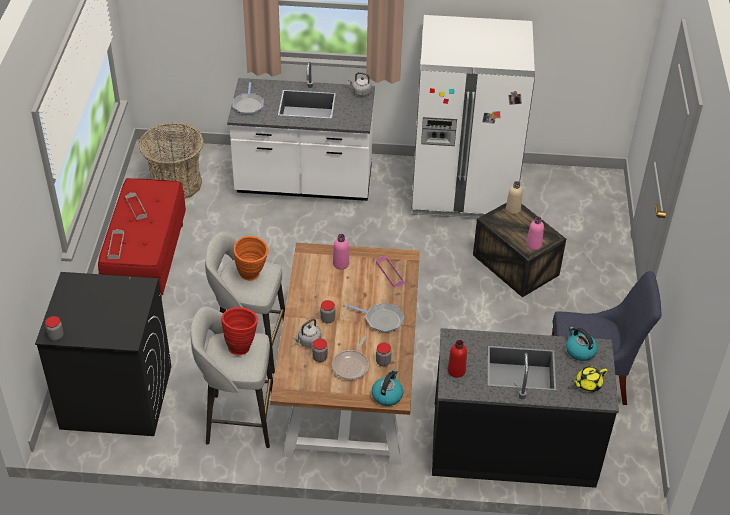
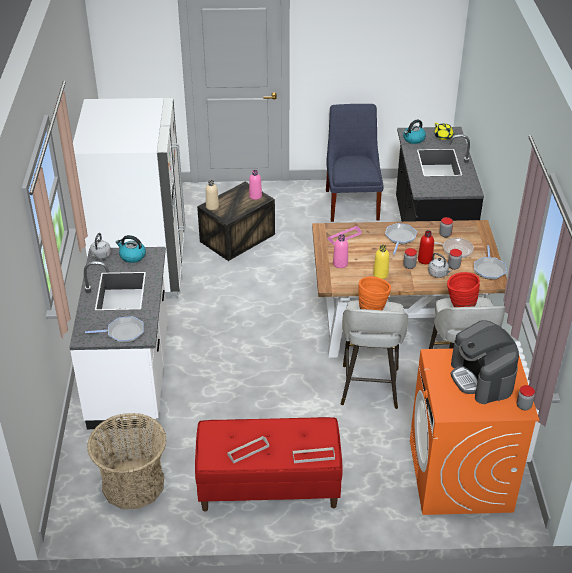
camera: 95 degrees left, 5 degrees down
(103, 314) = (482, 378): none -> coffee machine
(115, 397) = (460, 476): black washing machine -> orange washing machine
(309, 389) = (489, 269): none -> frying pan
(316, 293) = (380, 274): none -> yellow bottle
(387, 395) = (478, 230): kettle -> kettle (132, 256)
(456, 371) = (454, 188): red bottle -> red bottle (425, 260)

